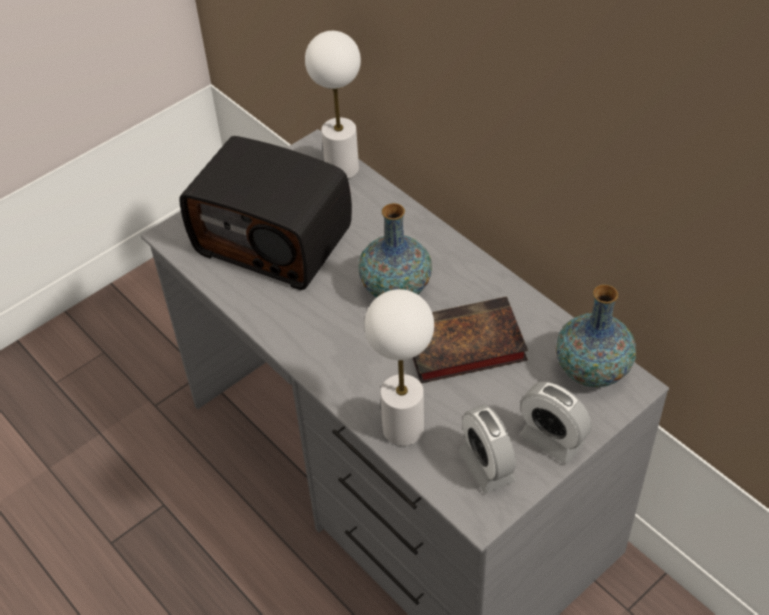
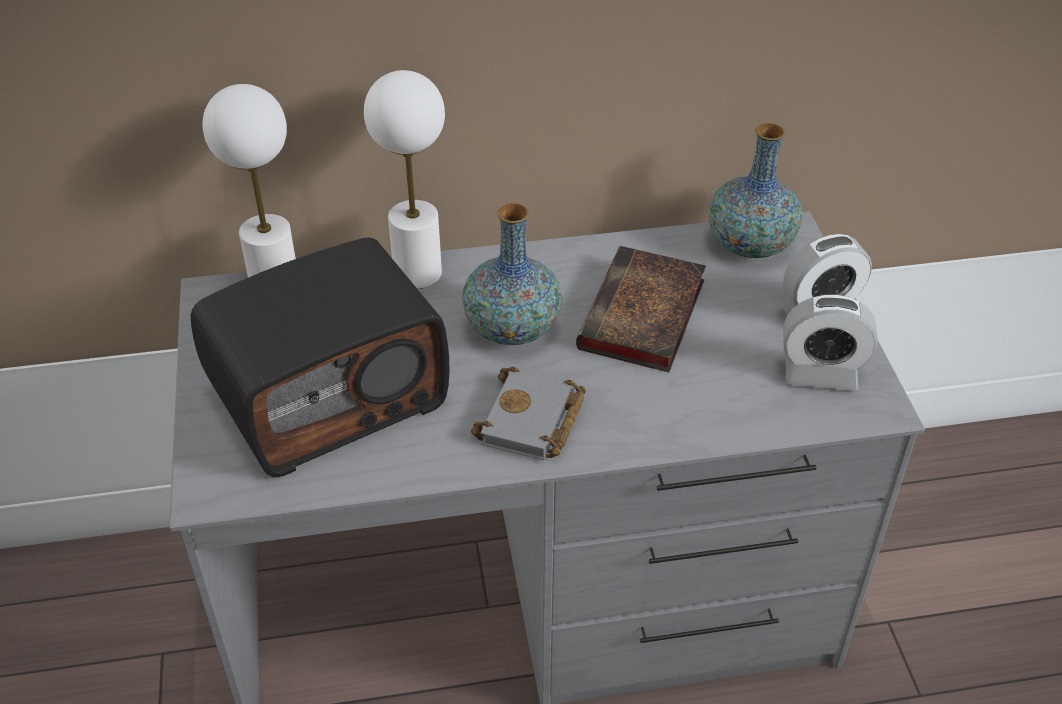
camera: 60 degrees left, 5 degrees down
(323, 338) = (532, 421): none -> grey book
(403, 428) = (722, 414): white table lamp -> white table lamp (417, 272)

